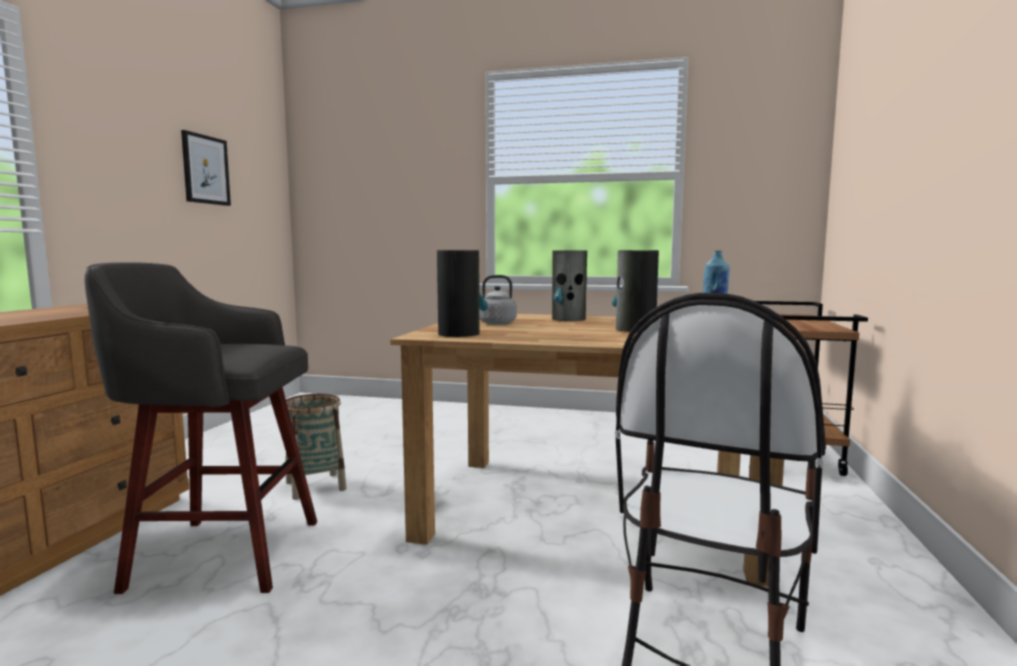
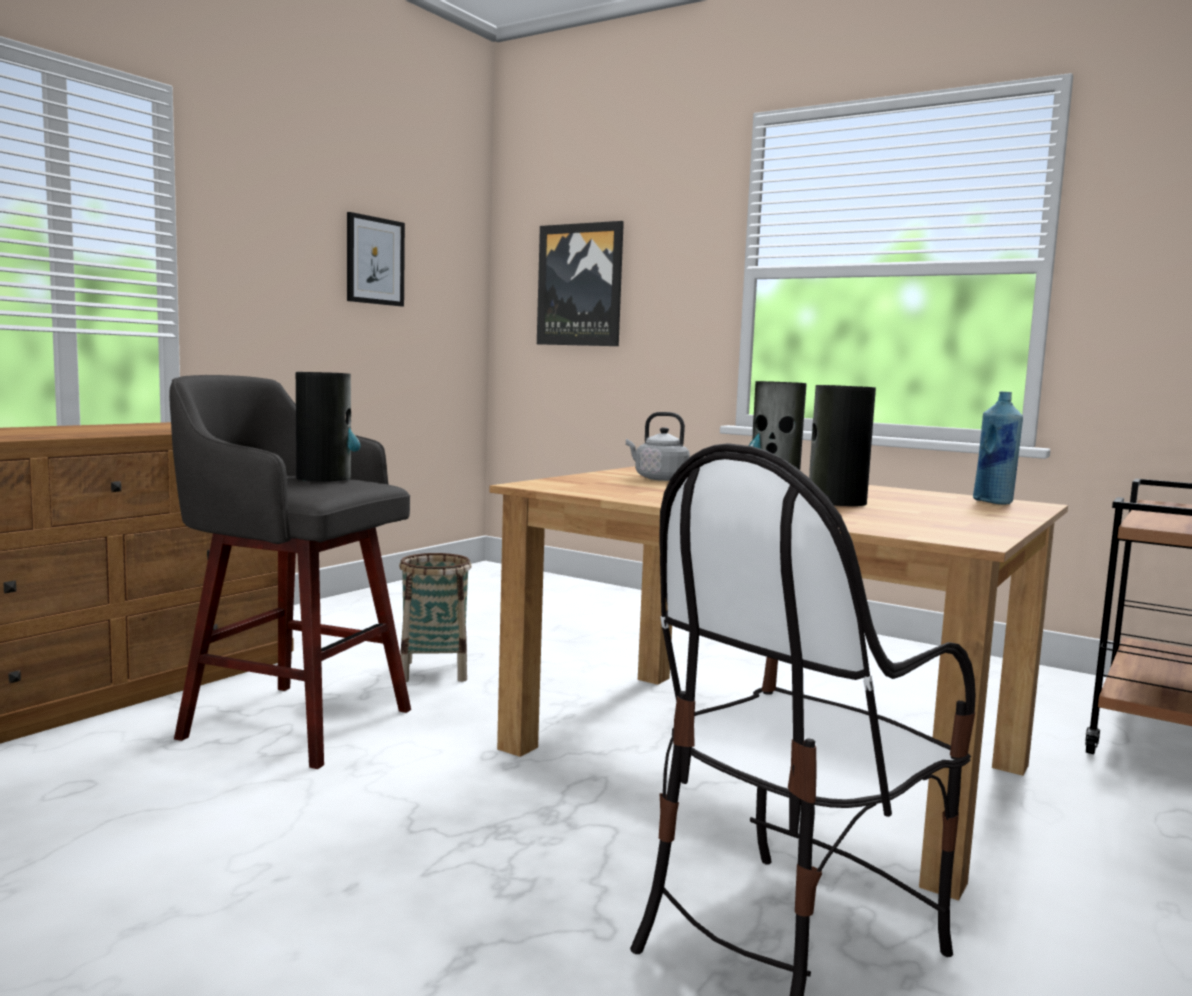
camera: 20 degrees right, 0 degrees up
(363, 189) = (580, 285): none -> picture
(459, 333) = (583, 486): vase -> vase (324, 478)

